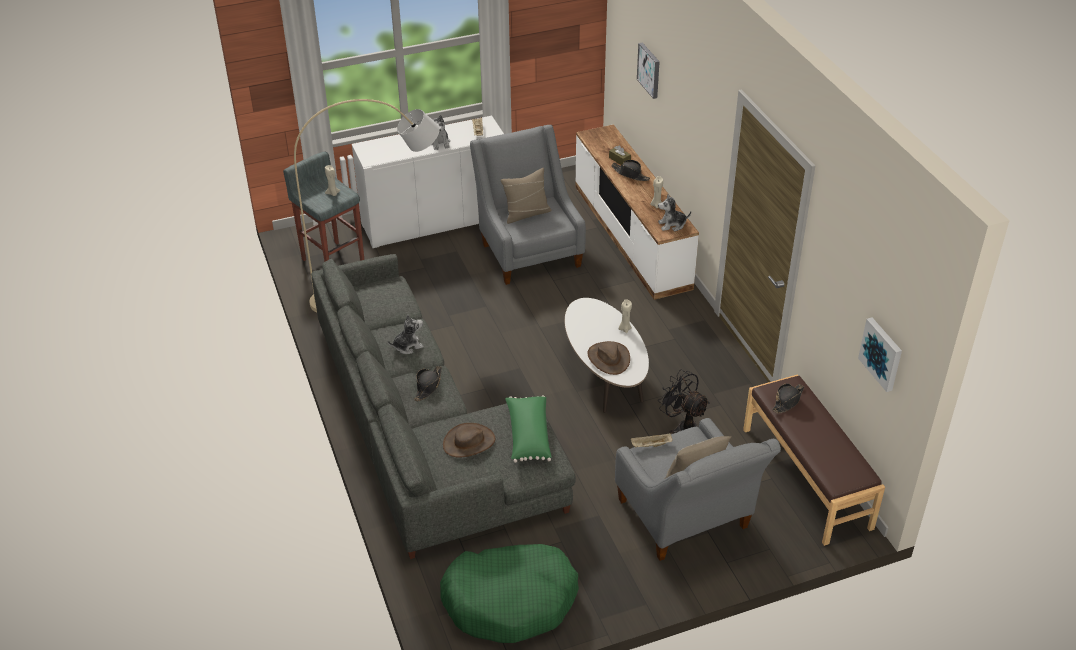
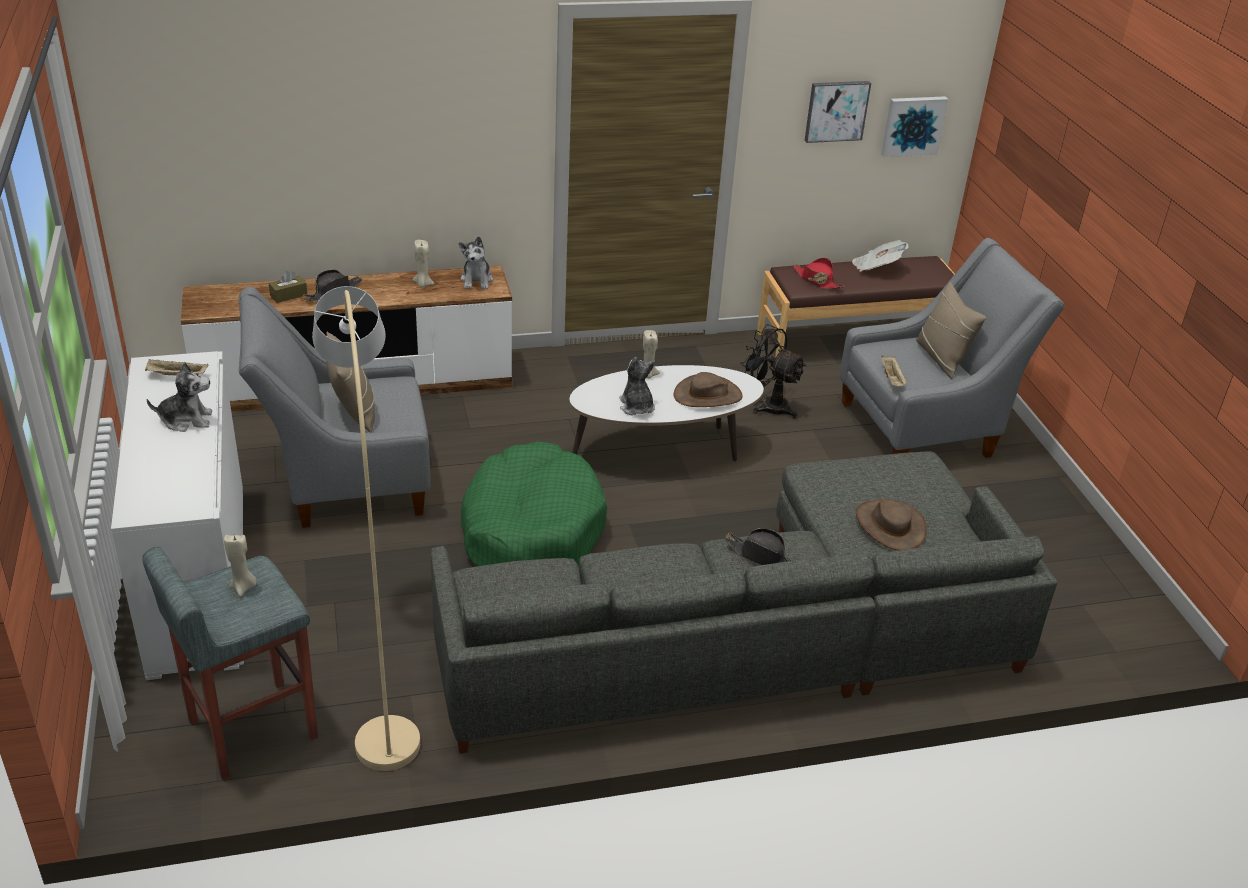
camera: 85 degrees left, 5 degrees down
(407, 346) = (662, 571): plush toy -> plush toy (636, 407)
(510, 601) = (1077, 582): green dog bed -> green dog bed (531, 530)
(528, 436) = (872, 473): green pillow -> none
(649, 70) = (279, 129): picture -> picture (836, 110)
(682, 427) = (768, 405): black fan -> black fan turned 75 degrees clockwise
(787, 401) = (817, 280): black hat -> red hat
(831, 437) = (876, 268): none -> newspaper

